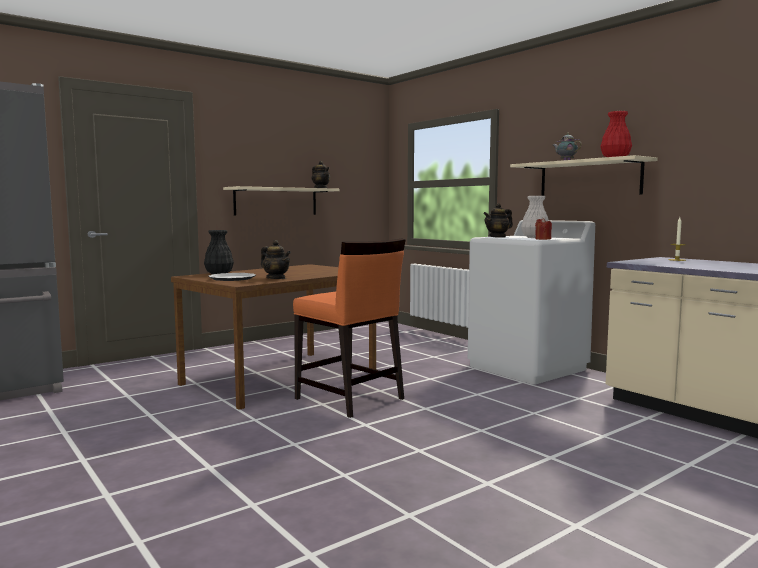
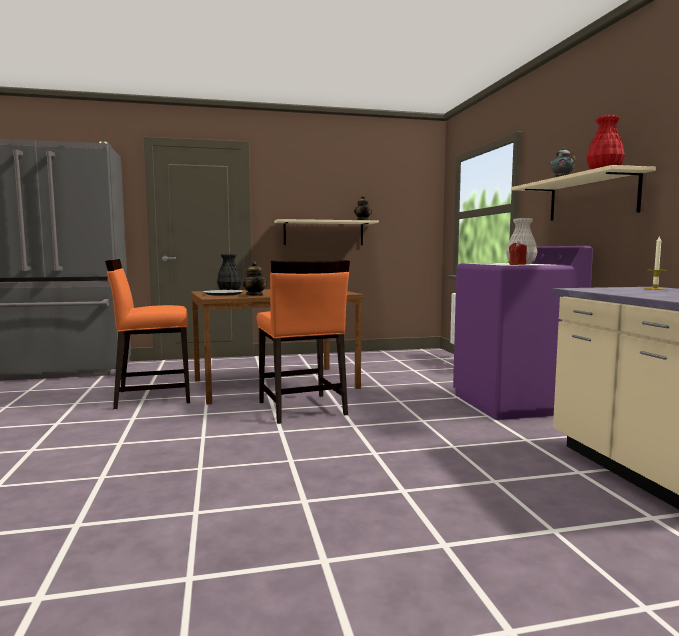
camera: 25 degrees right, 0 degrees up
(157, 410) = (153, 396): none -> orange chair
(498, 237) = (486, 263): teapot -> none
(528, 368) = (514, 403): white washing machine -> purple washing machine

